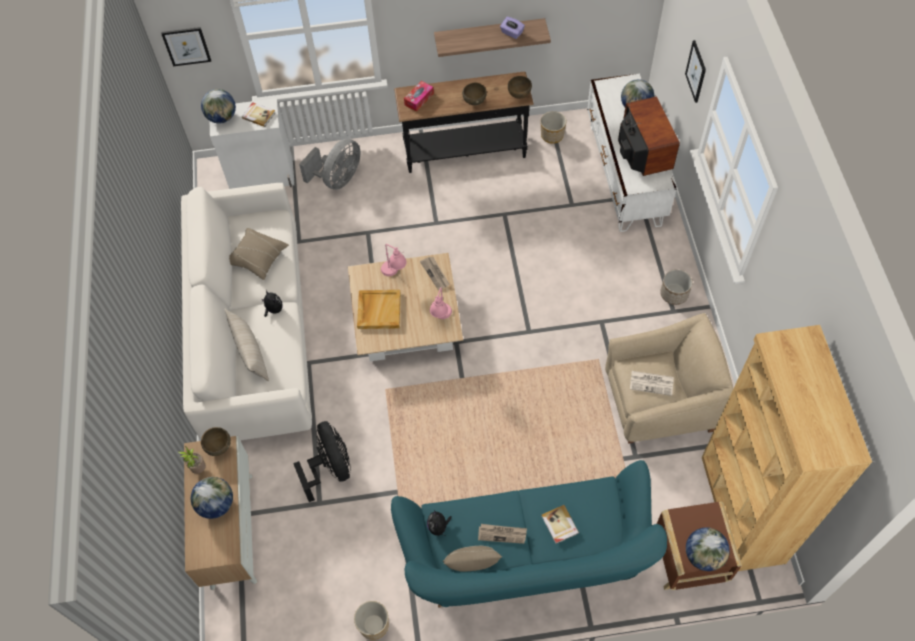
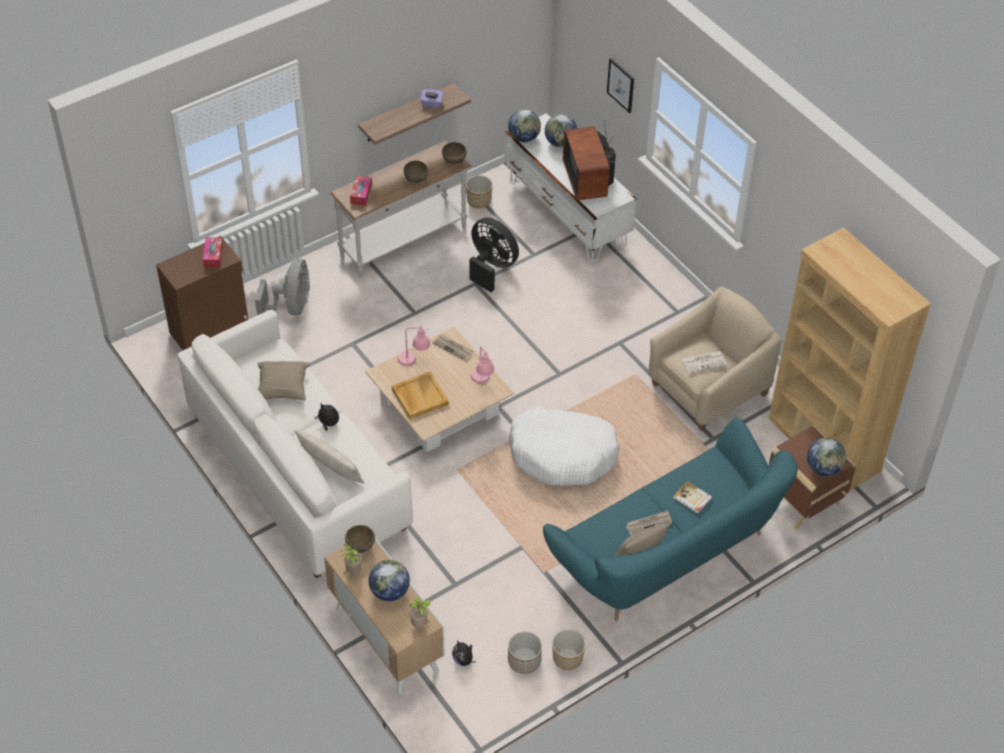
camera: 30 degrees left, 10 degrees down
(186, 46) = (131, 204): picture -> none
(222, 117) = (177, 269): globe -> globe (524, 138)
(222, 551) = (420, 625): none -> potted plant
(258, 115) = (213, 256): book -> tissue box
(262, 176) = (210, 330): white cabinet -> brown cabinet
(330, 468) = (447, 553): black fan -> black fan (491, 267)
(438, 527) = (591, 541): plush toy -> plush toy (463, 660)
(465, 153) = (404, 242): black console table -> white console table
(486, 413) = (562, 454): none -> white dog bed
(641, 154) = (589, 180): television -> television turned 150 degrees counterclockwise
(674, 294) = (670, 298): planter -> planter (524, 661)

